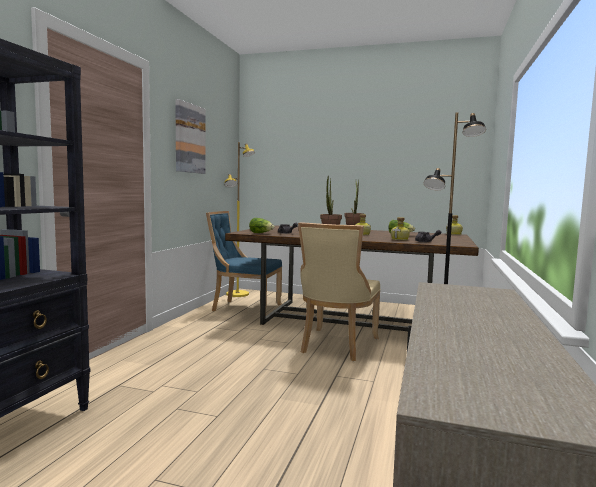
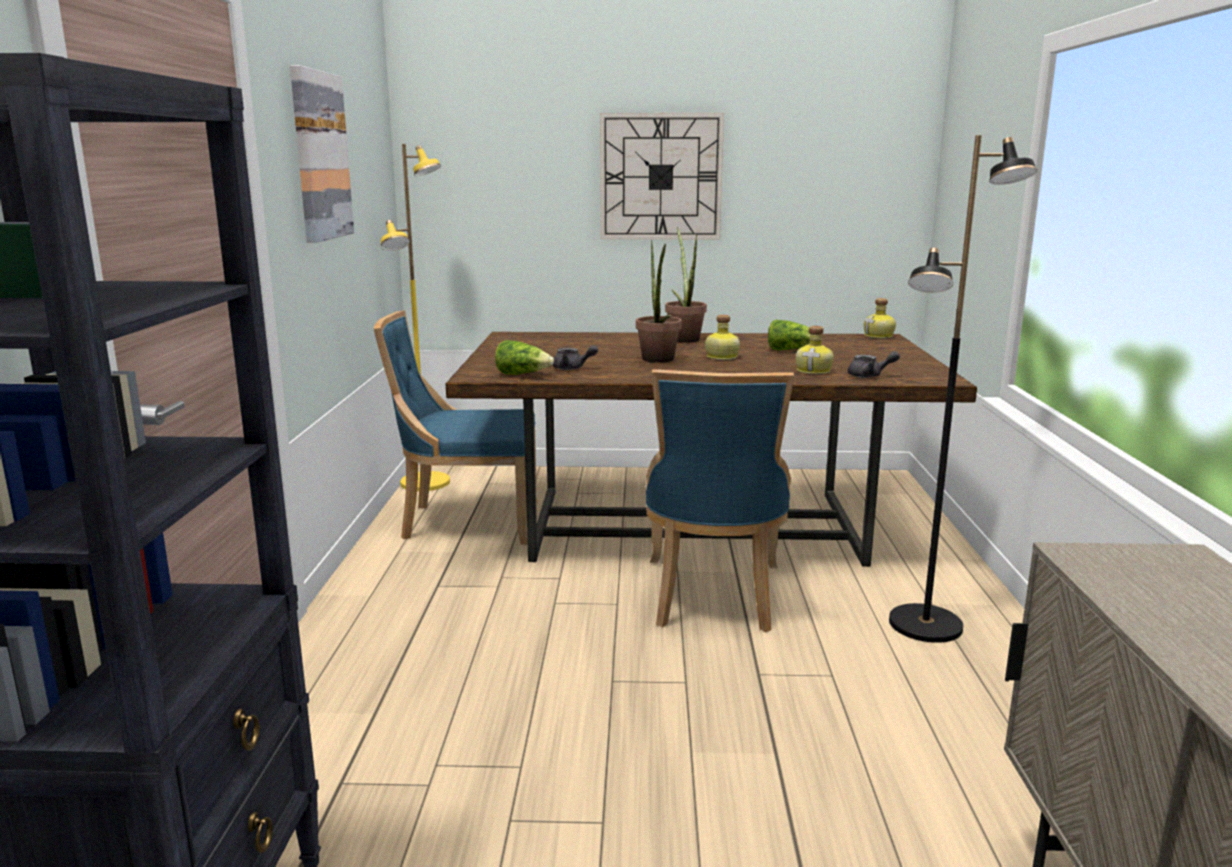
camera: 15 degrees left, 10 degrees up
(336, 346) = (712, 597): beige chair -> blue chair
(353, 158) = (660, 177): none -> wall clock

